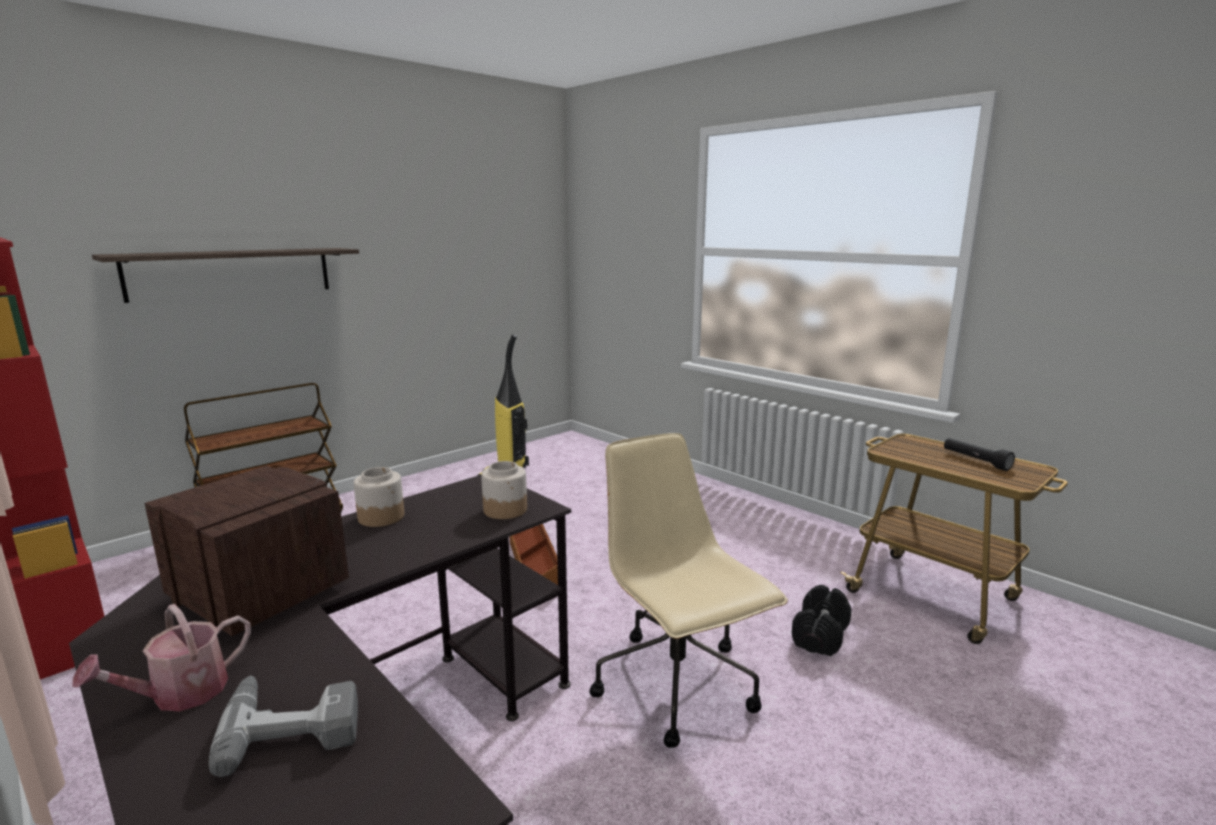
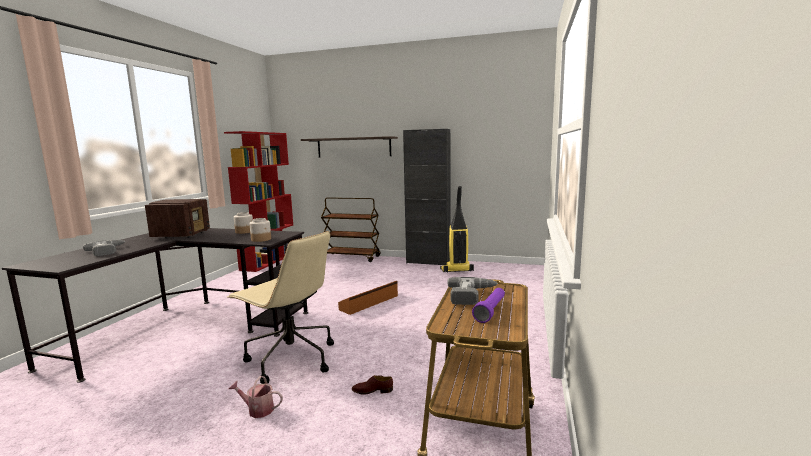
camera: 60 degrees right, 5 degrees down
(179, 695) = (125, 242): watering can -> watering can (257, 409)
(432, 477) = (428, 262): none -> black cabinet
(678, 686) = (290, 359): beige office chair -> beige office chair turned 90 degrees clockwise
(820, 635) = (372, 391): black dumbbell -> brown shoe
(929, 456) = (473, 295): none -> power drill
(975, 461) = (490, 311): black flashlight -> purple flashlight

